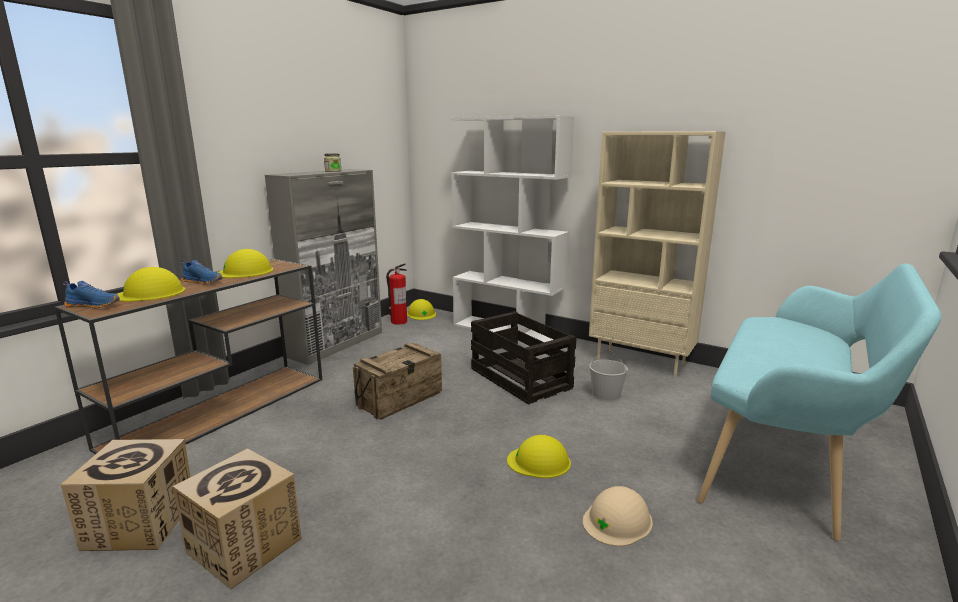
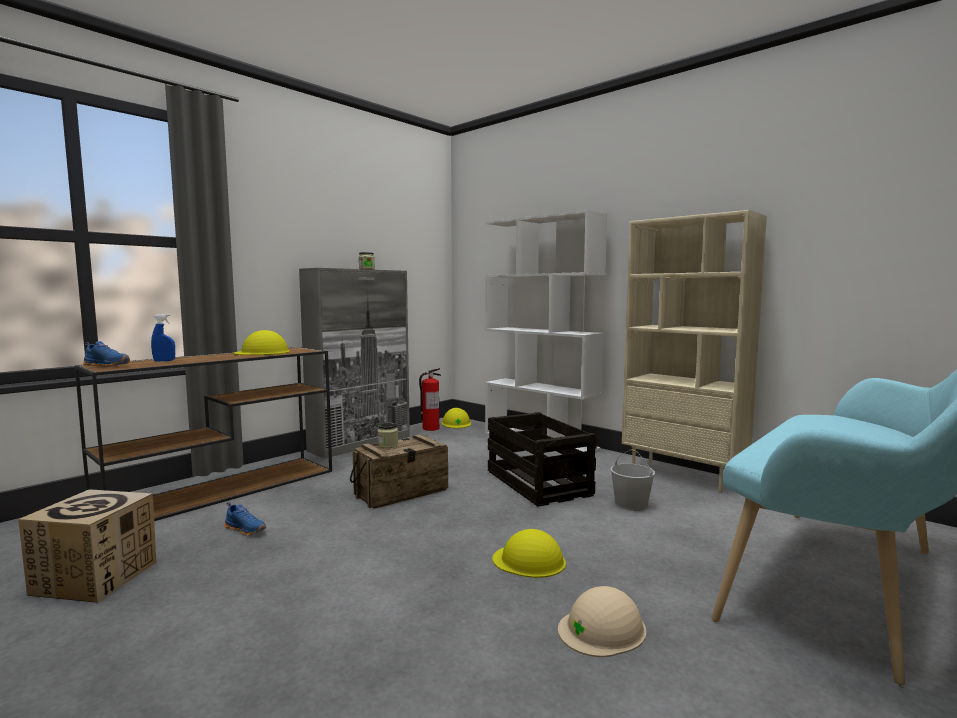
camera: 10 degrees right, 10 degrees down
(151, 293) = (164, 361): yellow hard hat -> blue spray bottle
(203, 281) = (218, 356): blue shoe -> blue shoe (246, 529)
(244, 545) = (180, 608): cardboard box -> none
(385, 358) = (388, 445): none -> jar

